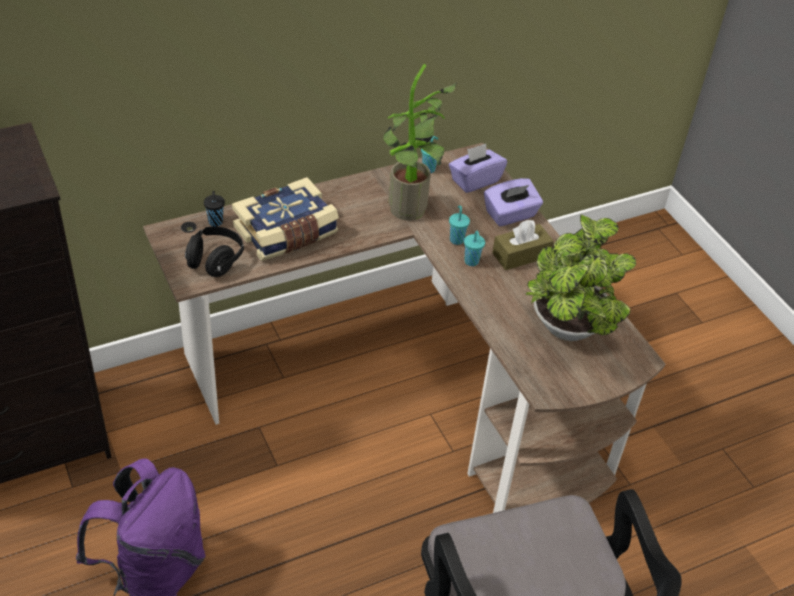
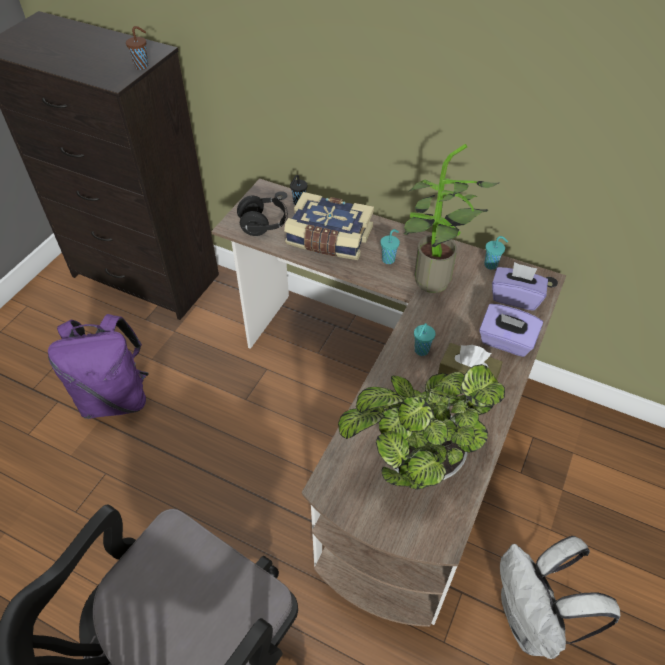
camera: 55 degrees right, 5 degrees up
(33, 158) = (142, 66): none -> brown cup
(456, 239) = (435, 327): turquoise cup -> turquoise cup (389, 259)
(657, 421) = (532, 622): none -> white backpack

